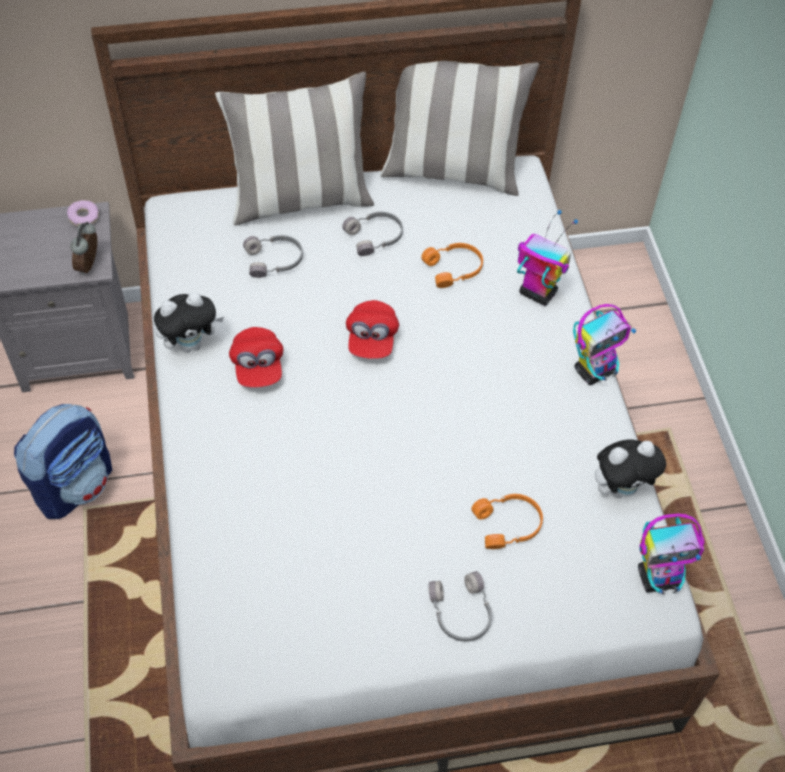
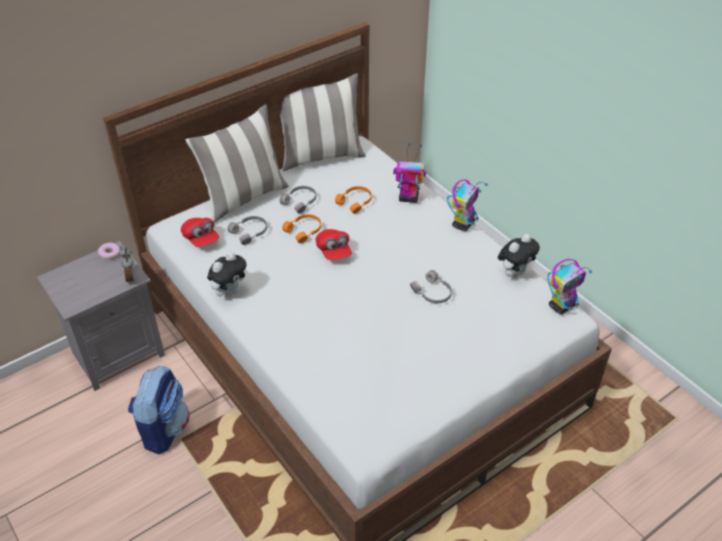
camera: 25 degrees left, 10 degrees down
(258, 367) = (278, 288): red cap -> red cap (201, 239)
(460, 612) = (474, 363): grey headphones -> grey headphones (432, 293)
(508, 525) = (470, 312): orange headphones -> orange headphones (304, 231)

